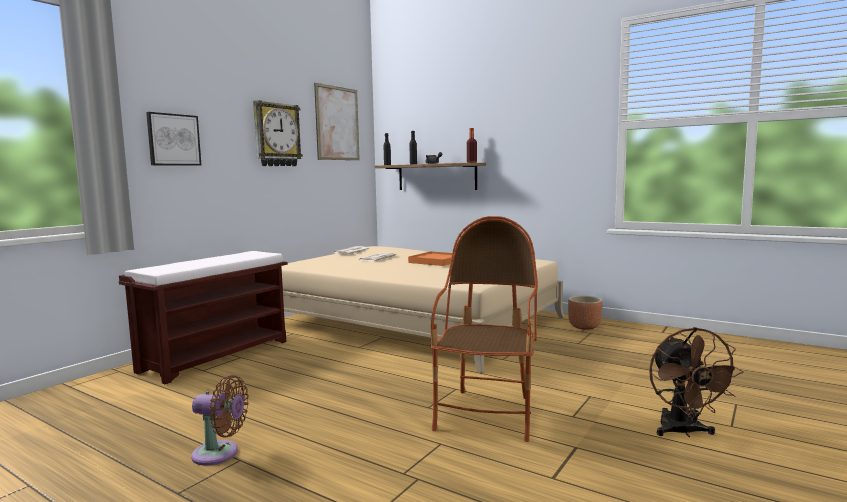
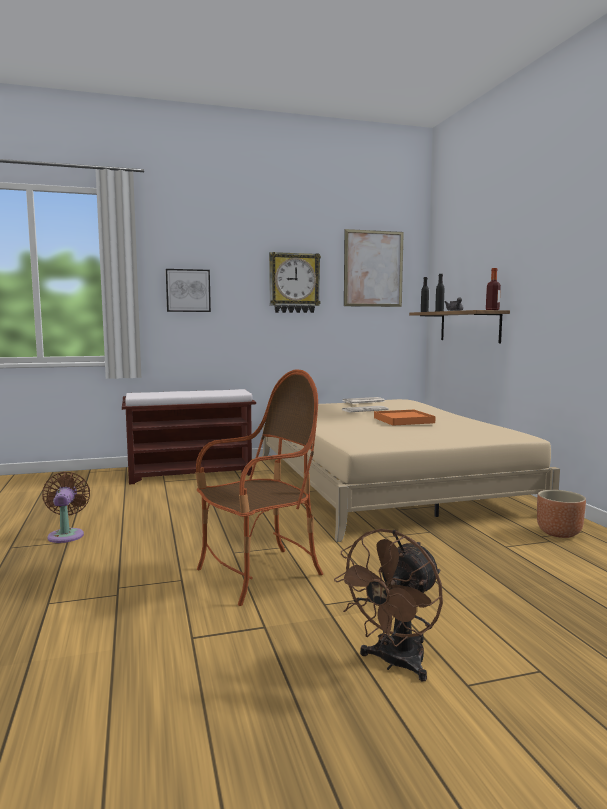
camera: 40 degrees right, 0 degrees up
(220, 454) = (66, 535): brown fan -> brown fan turned 150 degrees counterclockwise

